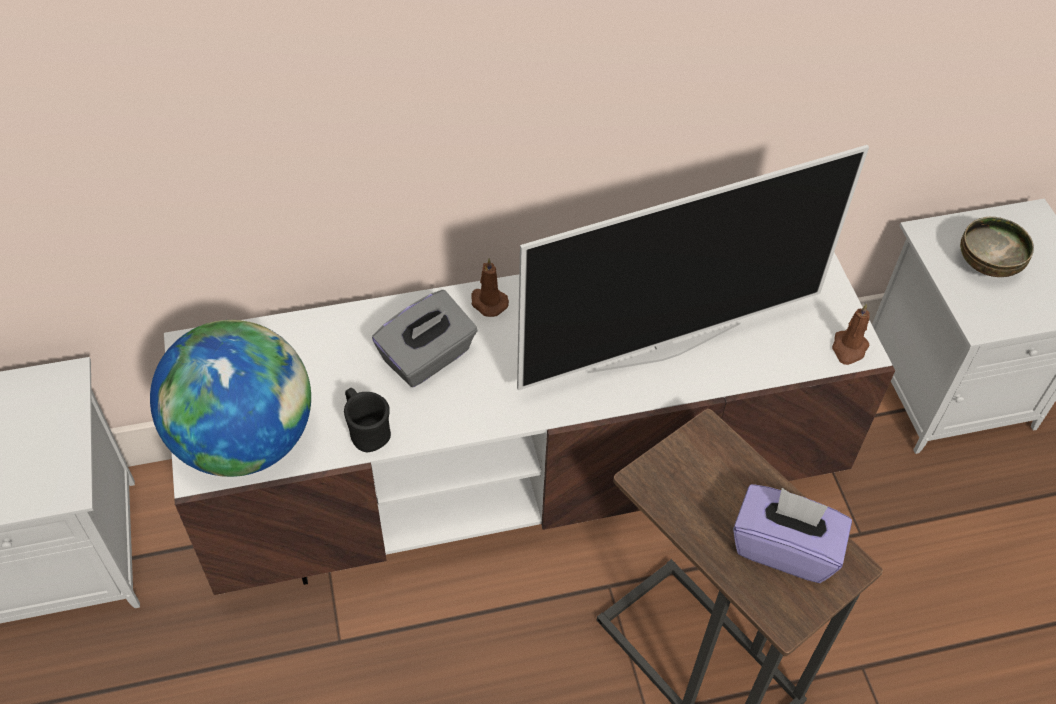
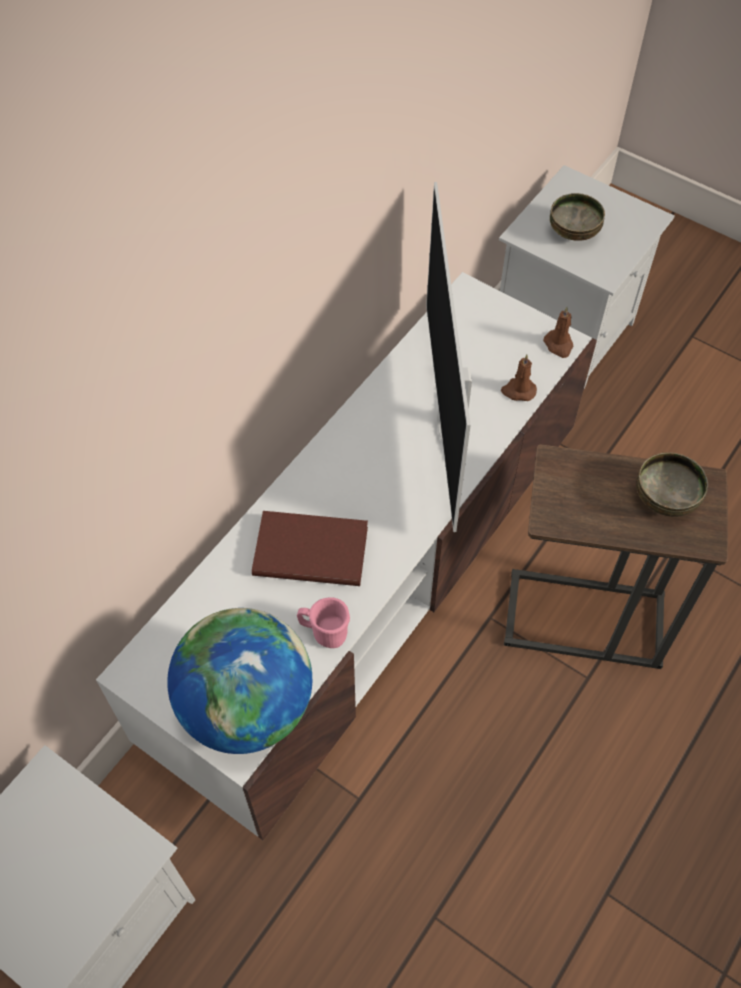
camera: 40 degrees left, 5 degrees up
(366, 432) = (324, 632): black mug -> pink mug
(427, 357) = (309, 548): grey tissue box -> brown book
(488, 302) = (308, 479): brown candle -> brown candle (518, 391)
(663, 346) = (451, 425): television -> television turned 150 degrees clockwise
(784, 547) = (665, 499): purple tissue box -> bowl

